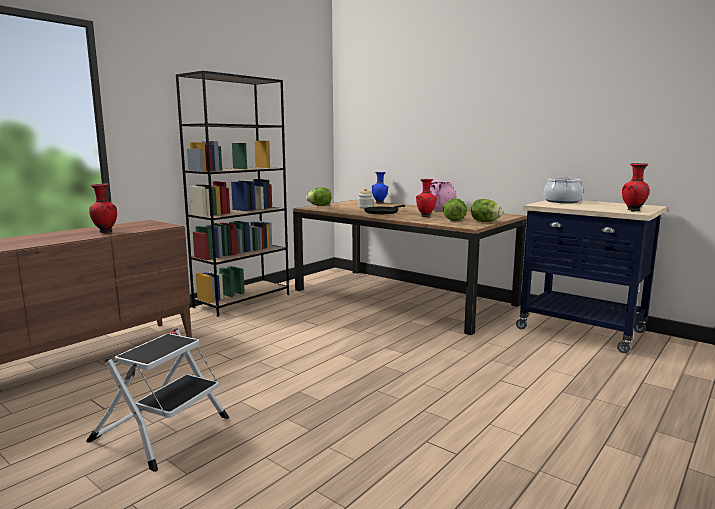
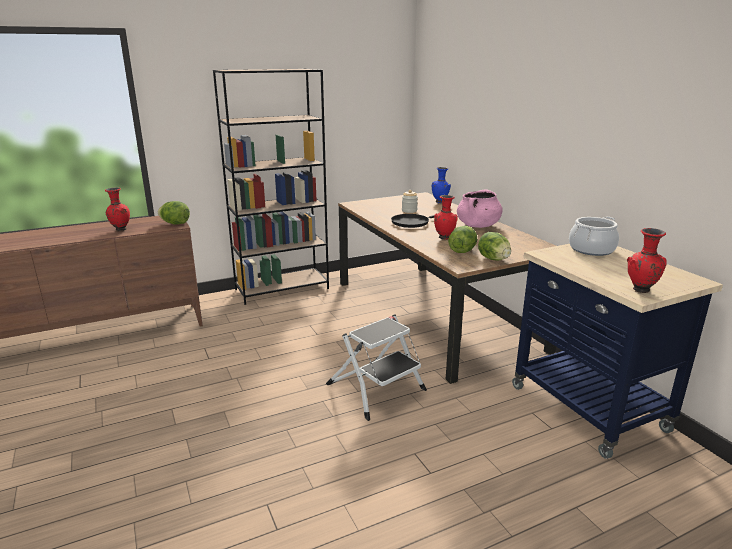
camera: 25 degrees right, 10 degrees up
(160, 431) = (92, 422): step ladder -> step ladder (375, 388)
(320, 205) = (370, 201): lettuce -> lettuce (175, 223)

